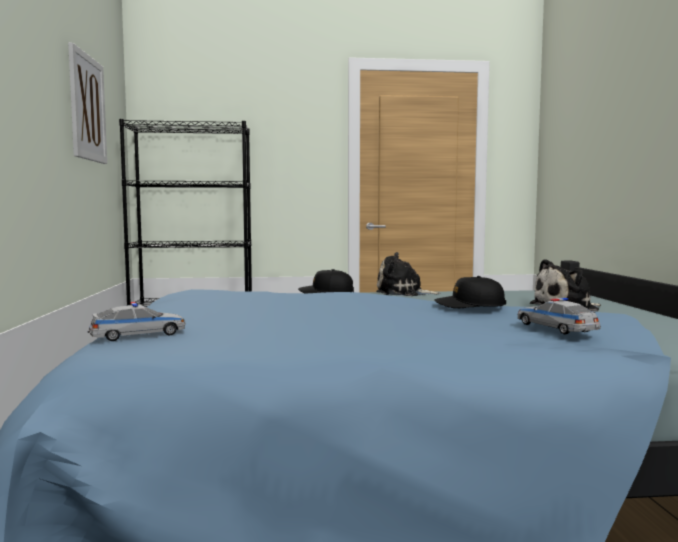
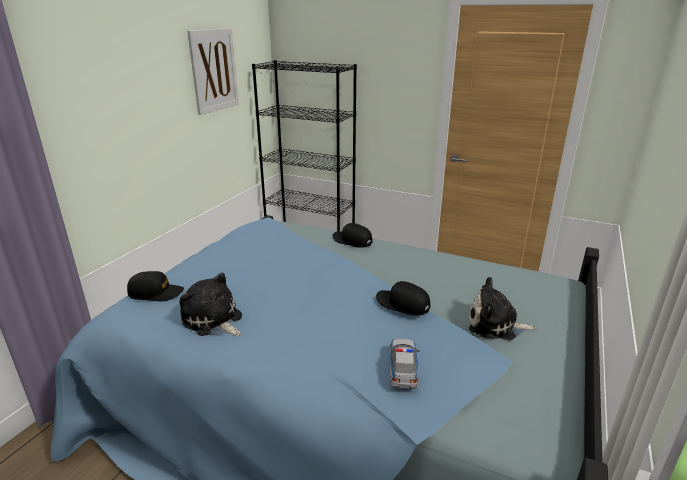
camera: 30 degrees right, 20 degrees up
(138, 335) = (156, 293): toy car -> black cap
(403, 293) = (407, 255): plush toy -> plush toy (213, 321)

